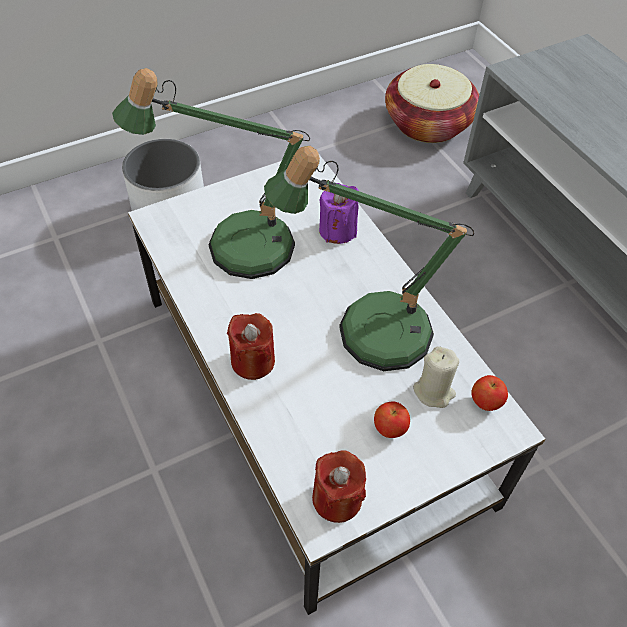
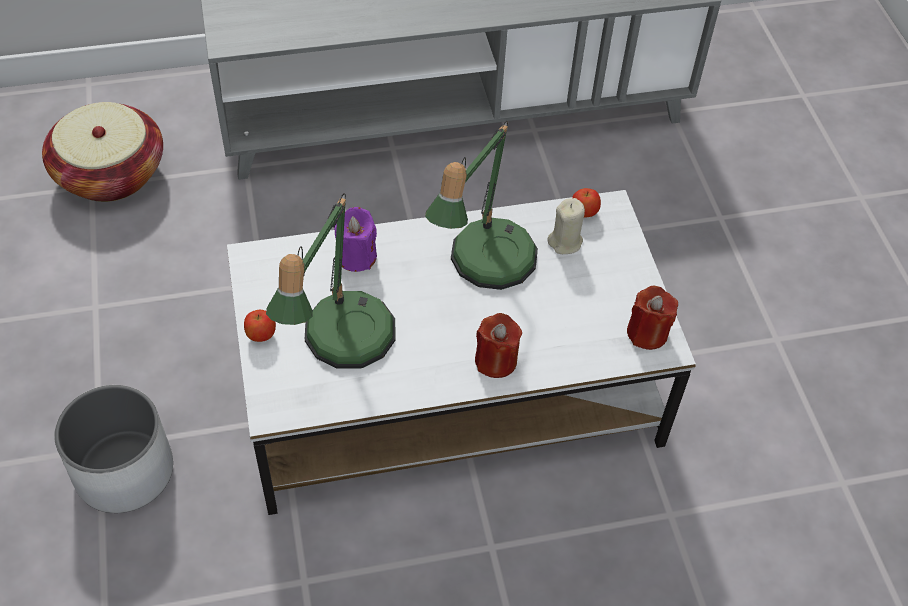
camera: 75 degrees left, 0 degrees up
(390, 428) = (592, 281): apple -> apple (261, 335)

